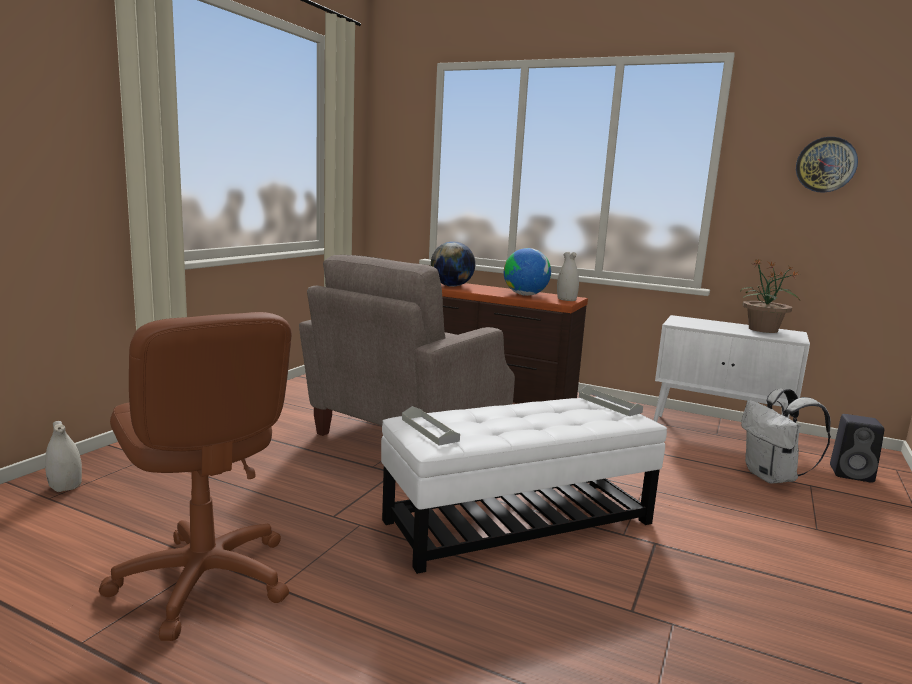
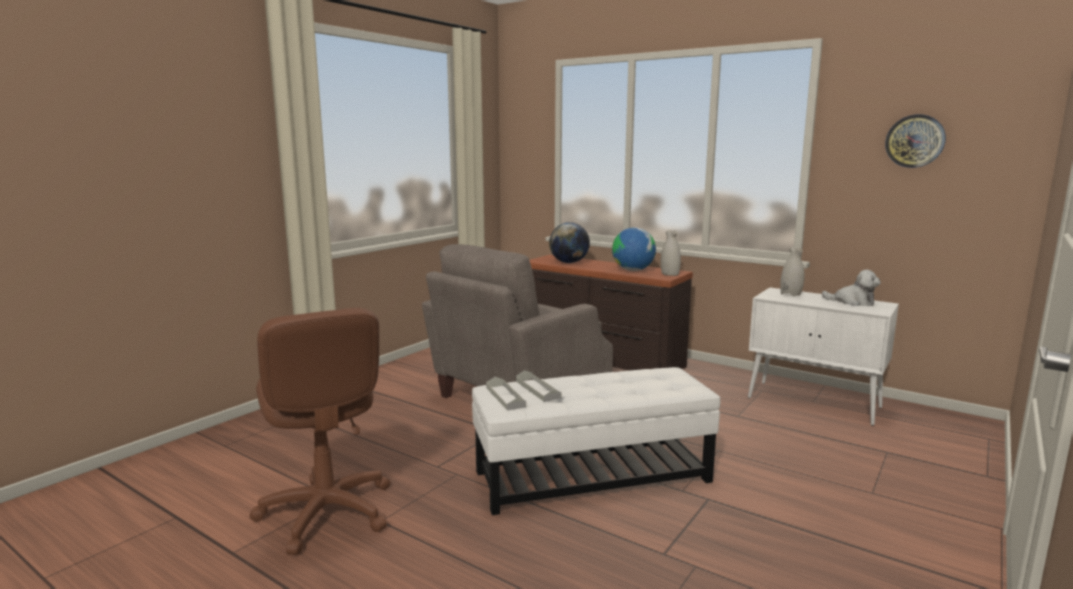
camera: 10 degrees right, 0 degrees up
(65, 487) = (238, 437): white vase -> white vase (790, 294)
(609, 404) = (675, 375): grey tray -> grey tray (538, 389)
(763, 330) = (852, 302): potted plant -> plush toy
(772, 477) = (851, 443): white backpack -> none
(852, 474) = (938, 442): black speaker -> none

